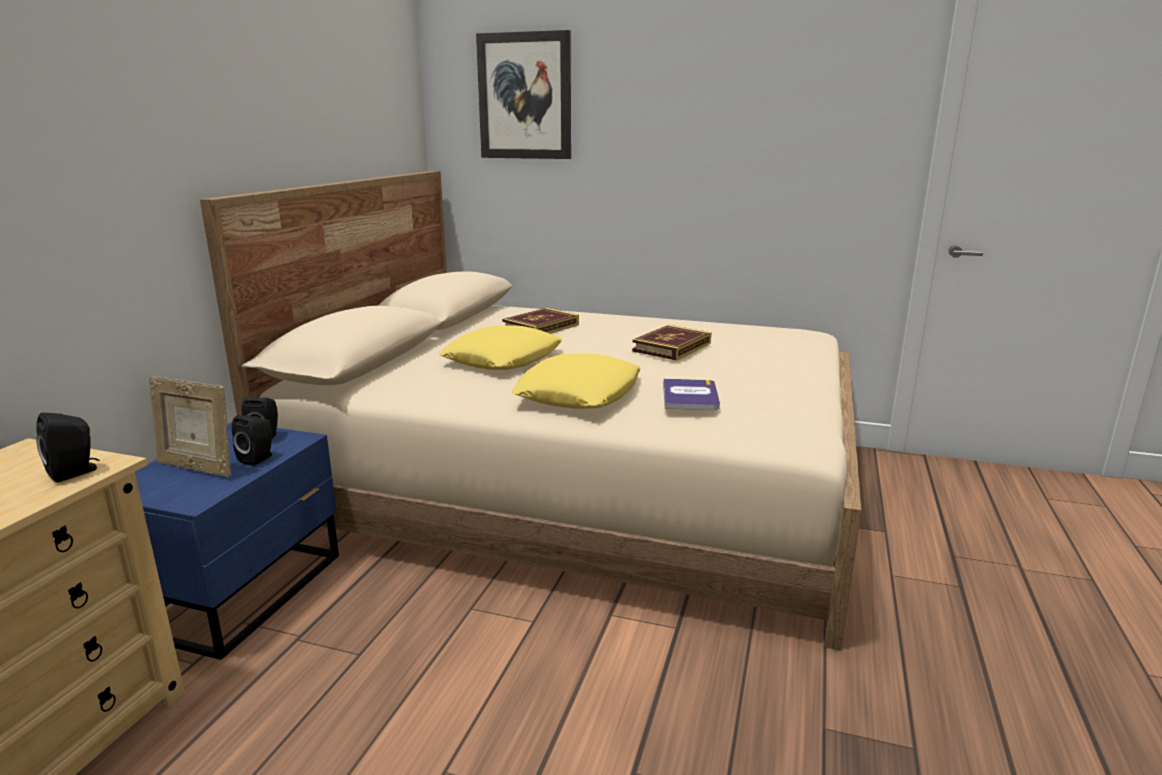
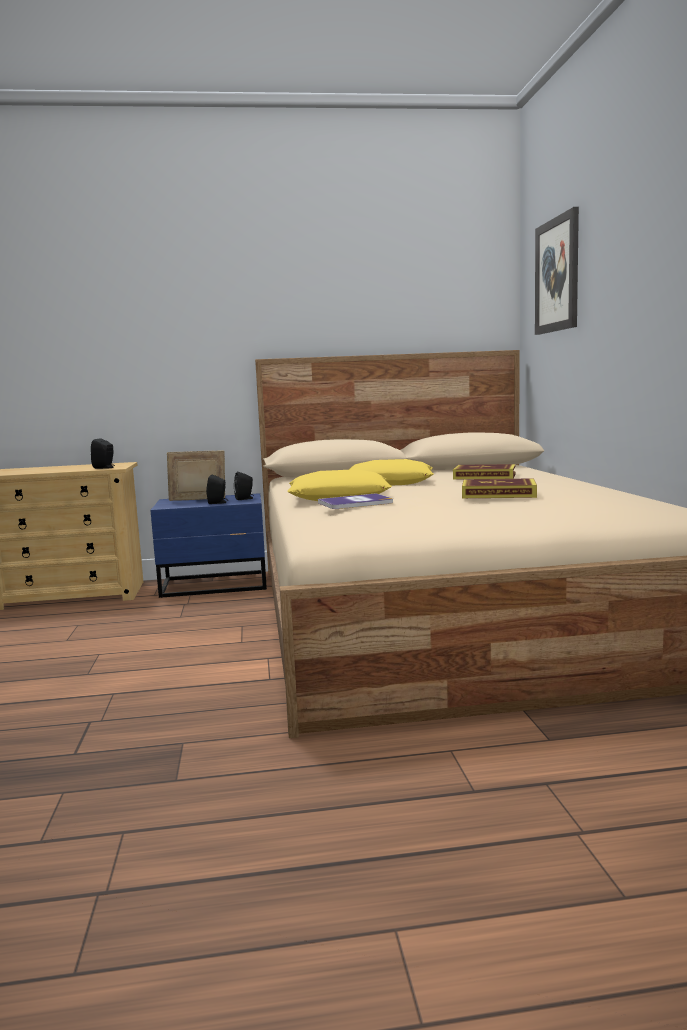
camera: 65 degrees right, 10 degrees down
(197, 468) = (198, 500): picture frame -> picture frame turned 75 degrees clockwise

